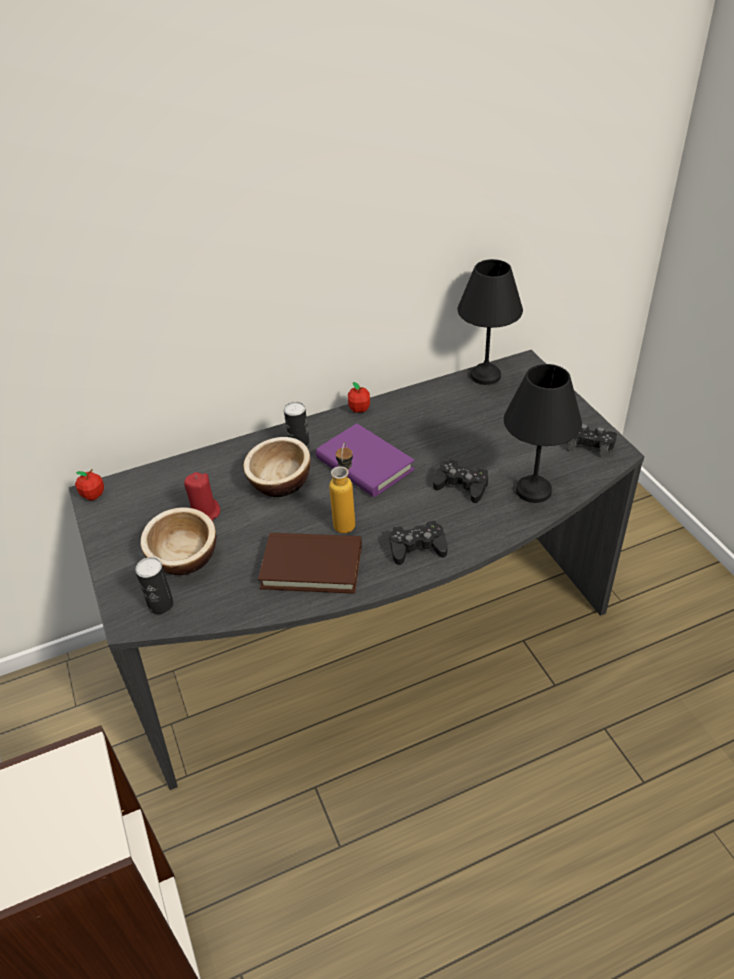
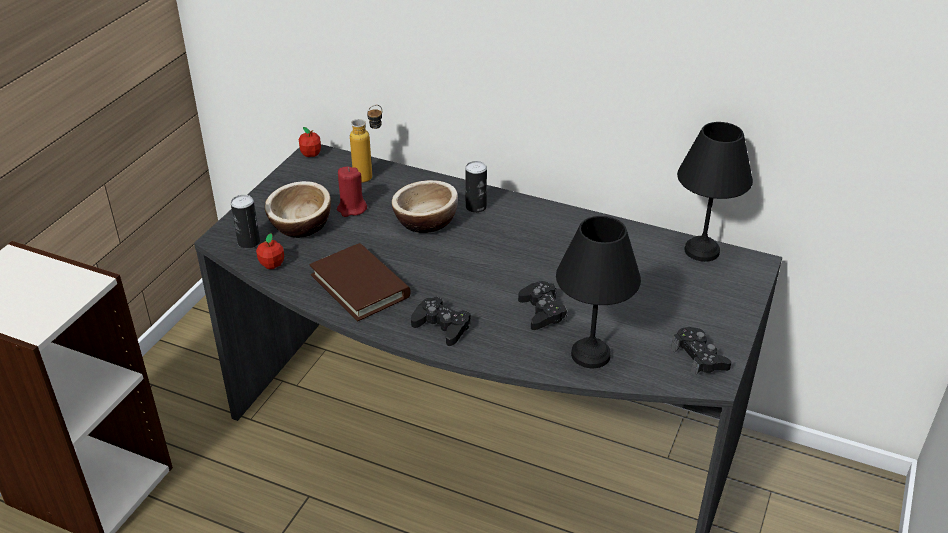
camera: 45 degrees right, 5 degrees down
(346, 520) = (427, 274): bottle -> bottle (370, 175)
(359, 409) = (558, 210): apple -> apple (272, 265)
(364, 464) = (498, 249): purple book -> none

